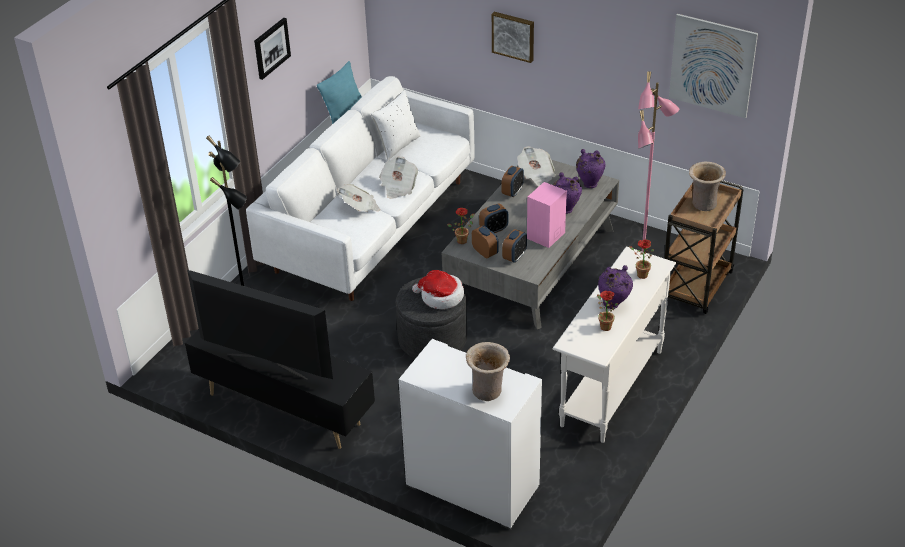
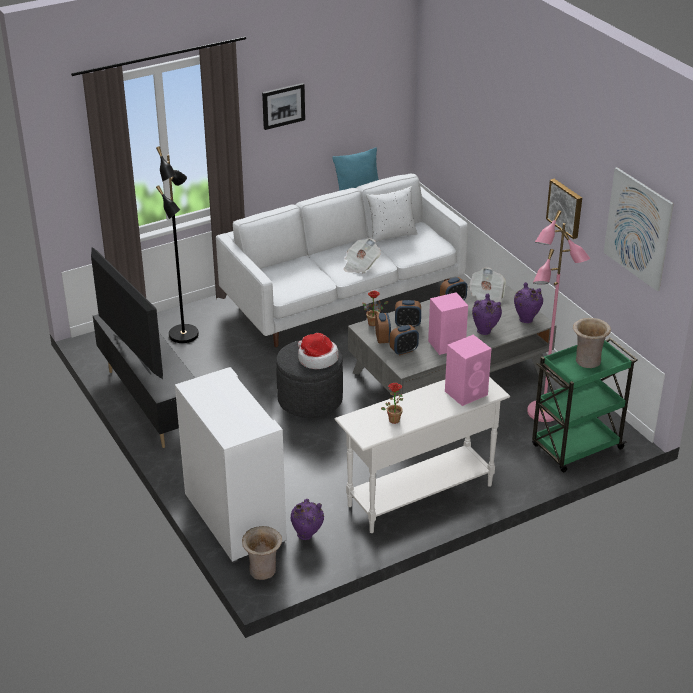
camera: 30 degrees right, 5 degrees down
(360, 207) = (315, 269): newspaper -> none
(488, 391) = (231, 420): beige vase -> beige vase (264, 571)
(513, 36) = (504, 160): picture -> picture (566, 208)
(613, 304) = (420, 406): purple vase -> purple vase (307, 536)
(640, 274) = (467, 392): potted plant -> pink speaker
(696, 287) = (575, 448): brown cart -> green cart

